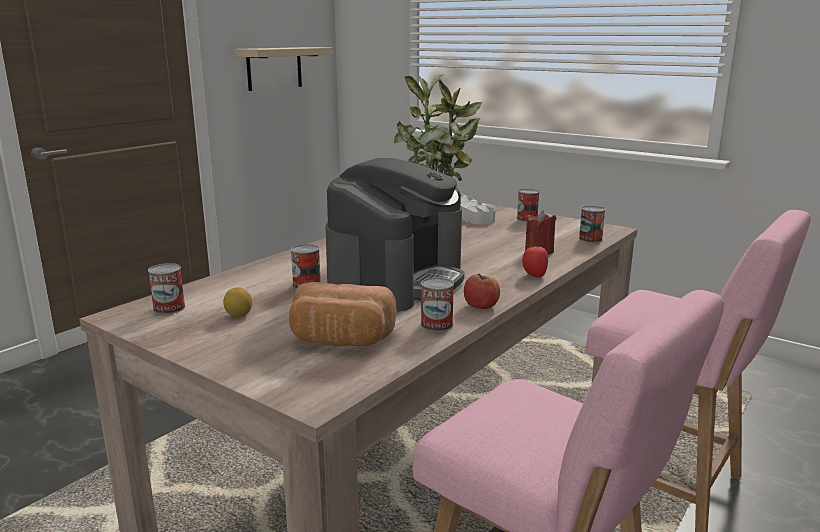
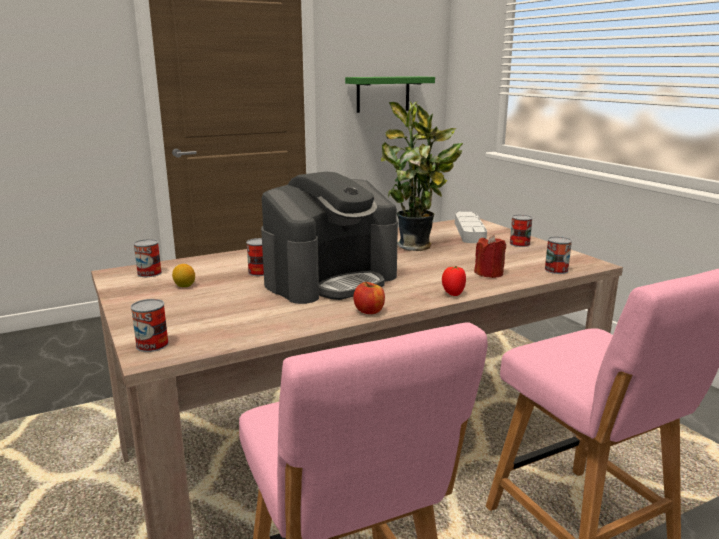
camera: 25 degrees right, 0 degrees up
(274, 68) = (383, 94): beige shelf -> green shelf
(340, 340) = (225, 317): bread -> none
(436, 325) = (311, 319): can -> can (152, 345)

